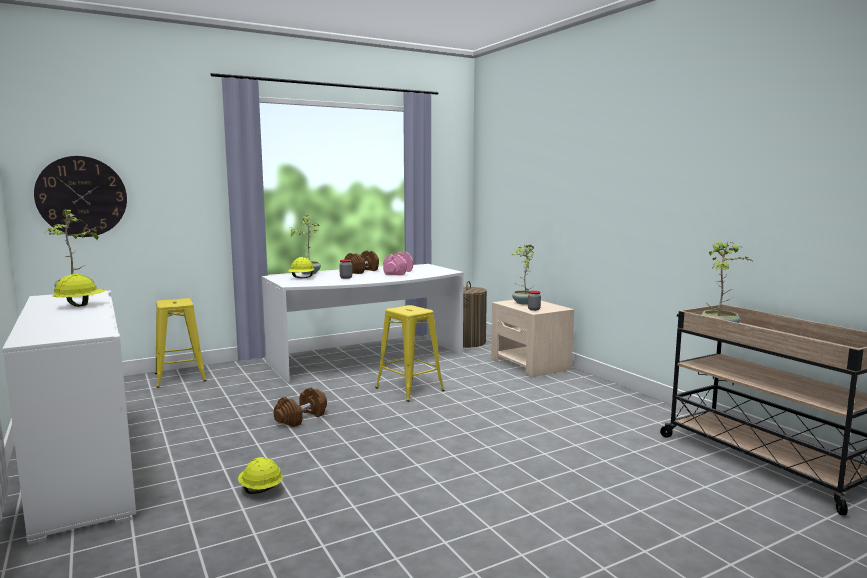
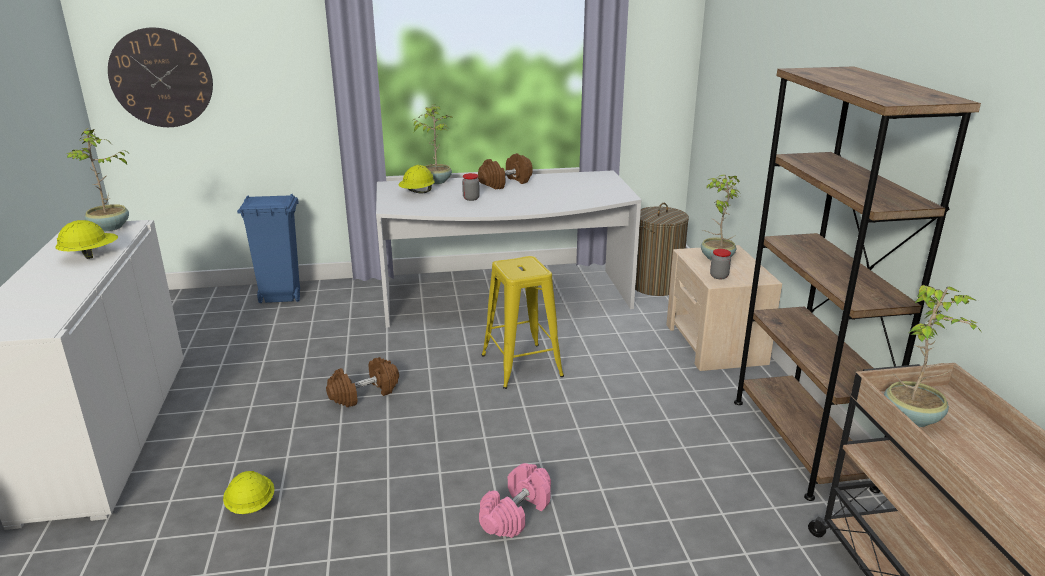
camera: 20 degrees right, 15 degrees up
(180, 377) = (280, 297): yellow stool -> blue trash can
(398, 272) = (550, 192): pink dumbbell -> pink dumbbell (516, 514)
(621, 399) = (800, 442): none -> brown bookcase

